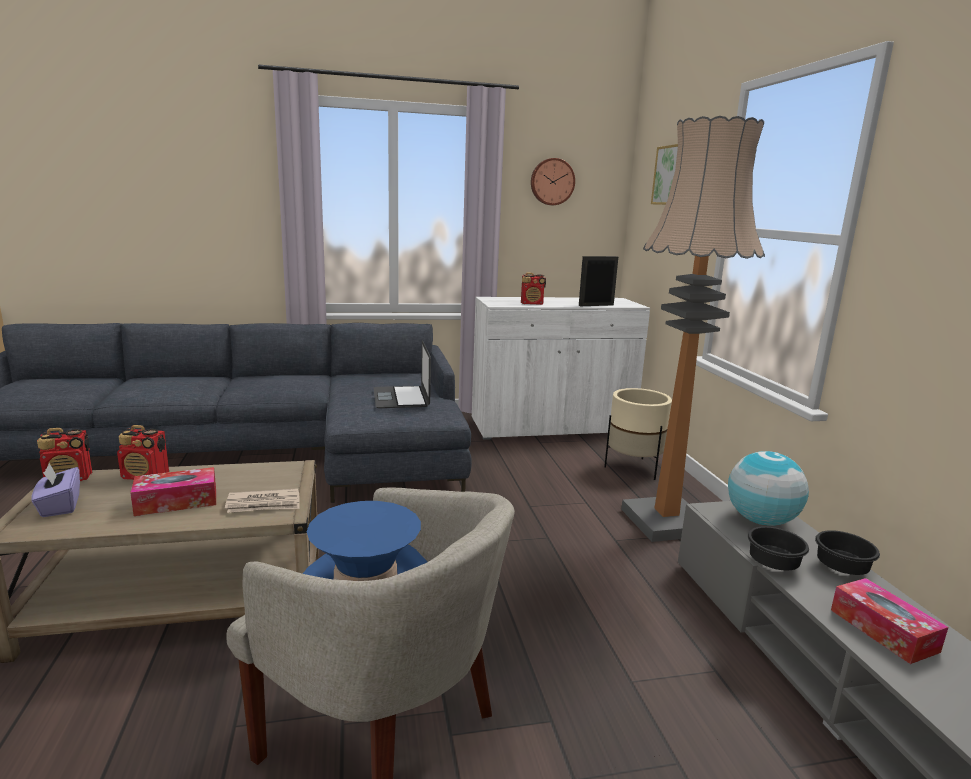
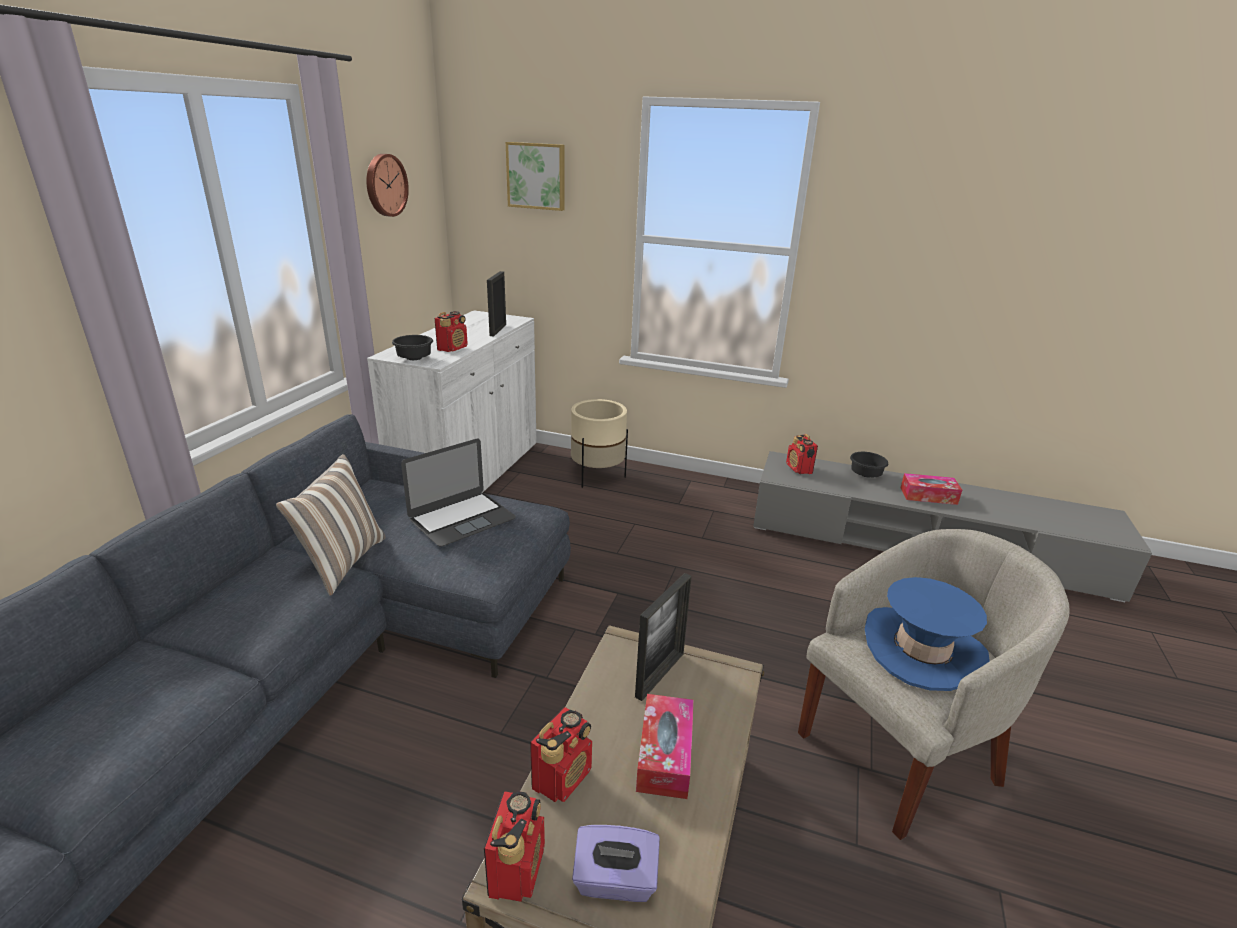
camera: 60 degrees left, 10 degrees up
(264, 504) = (710, 684): newspaper -> none
(265, 485) = (660, 674): none -> picture frame
(323, 388) = (342, 562): none -> pillow
(401, 397) = (462, 518): laptop -> laptop turned 60 degrees counterclockwise
(665, 522) = (692, 505): floor lamp -> none
(761, 521) = (799, 469): globe -> radio
(774, 564) = (853, 491): black bowl -> black bowl (415, 358)

